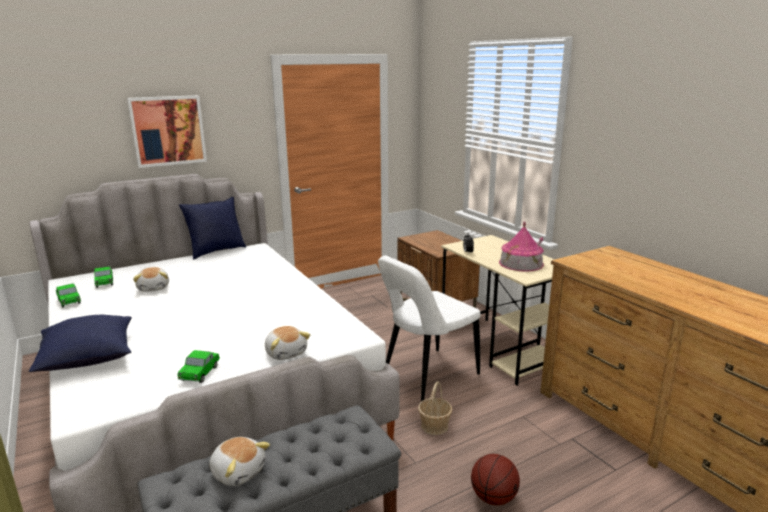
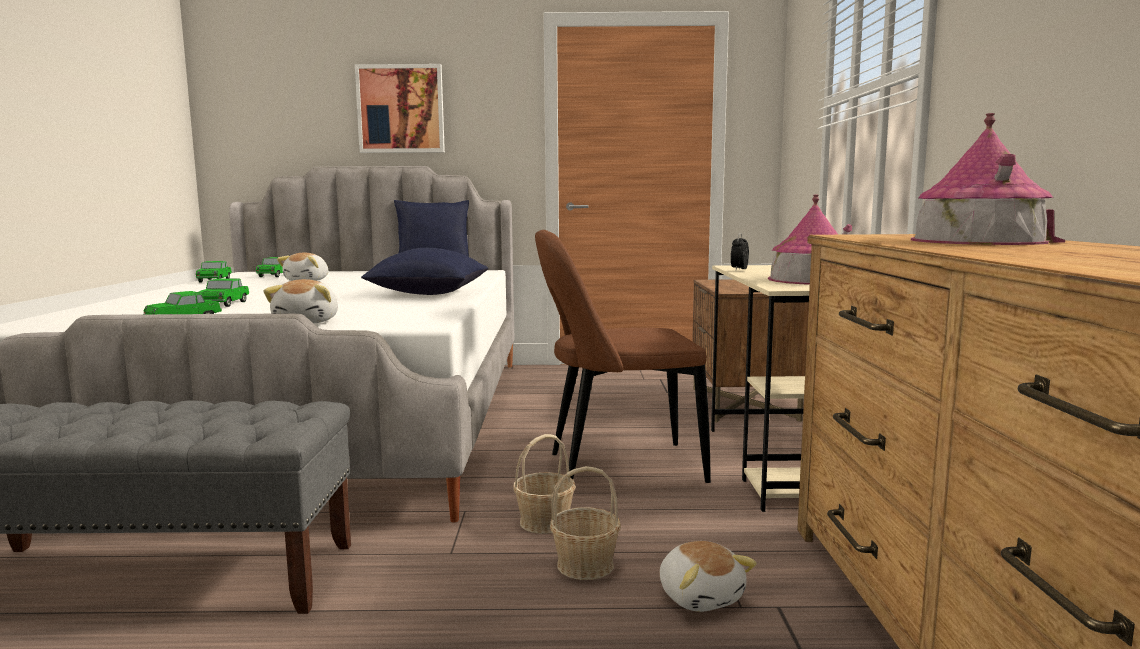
camera: 30 degrees right, 10 degrees down
(88, 358) = (127, 304): blue pillow -> blue pillow (428, 294)
(171, 340) = (224, 304): none -> toy car
(238, 471) = (81, 417): plush toy -> plush toy (701, 596)
(427, 376) = (617, 468): white chair -> brown chair
(481, 445) = (586, 565): none -> basket
(493, 498) = (504, 635): basketball -> none
(640, 271) = (978, 241): none -> toy house

